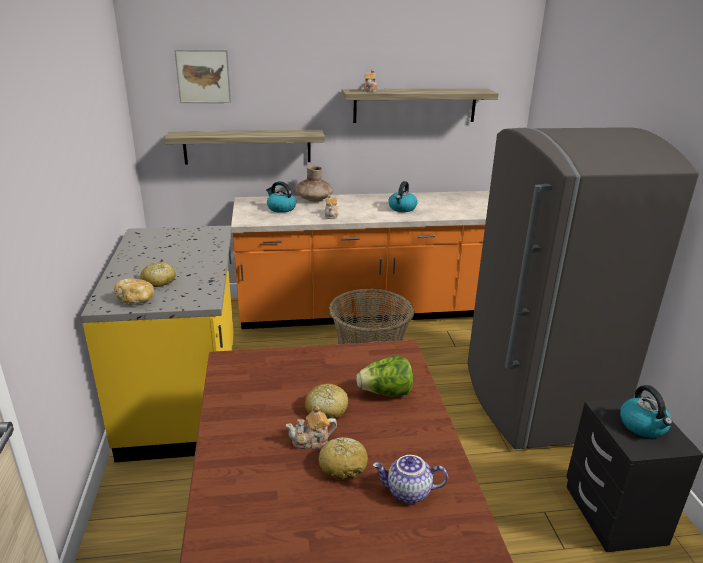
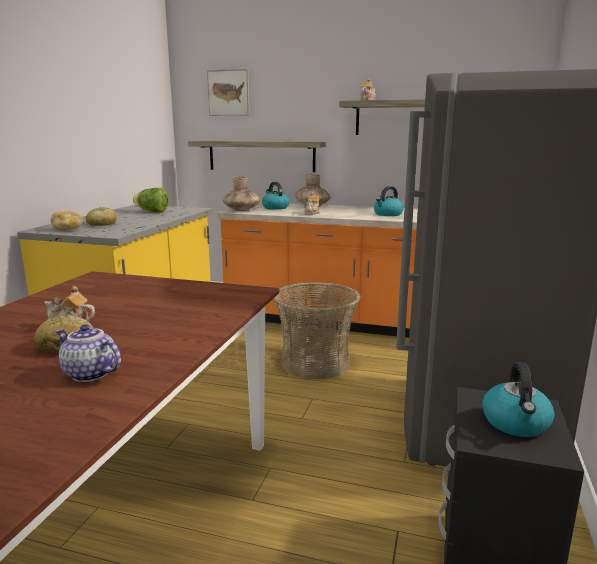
camera: 25 degrees right, 10 degrees down
(252, 218) = (242, 210): none -> brown vase
(326, 409) = (119, 312): bread -> none
(386, 393) = (190, 312): lettuce -> lettuce (152, 212)

